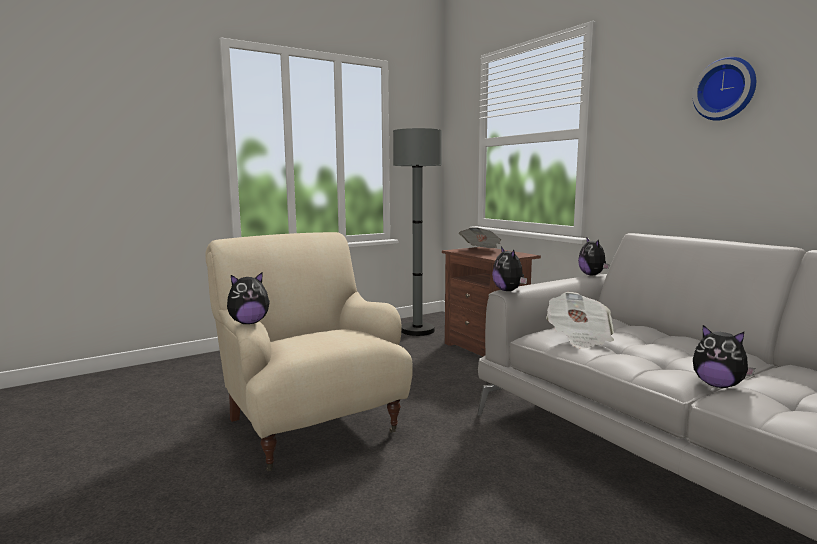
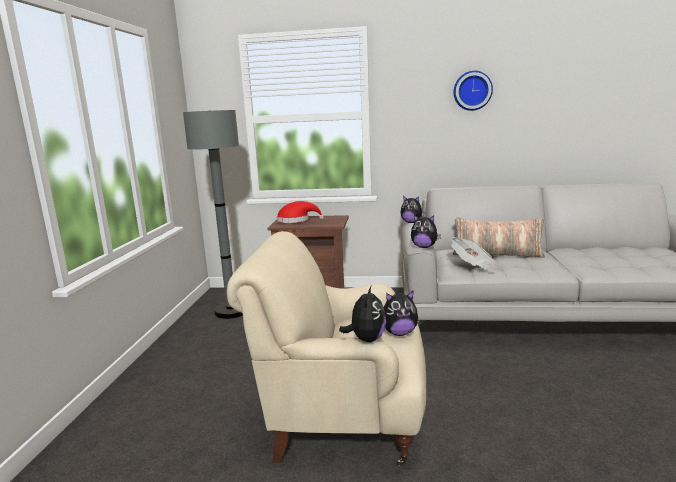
camera: 50 degrees left, 5 degrees up
(481, 250) = (296, 220): newspaper -> red hat
(657, 339) = (497, 254): none -> pillow
(718, 385) = (570, 268): plush toy -> plush toy (399, 333)

